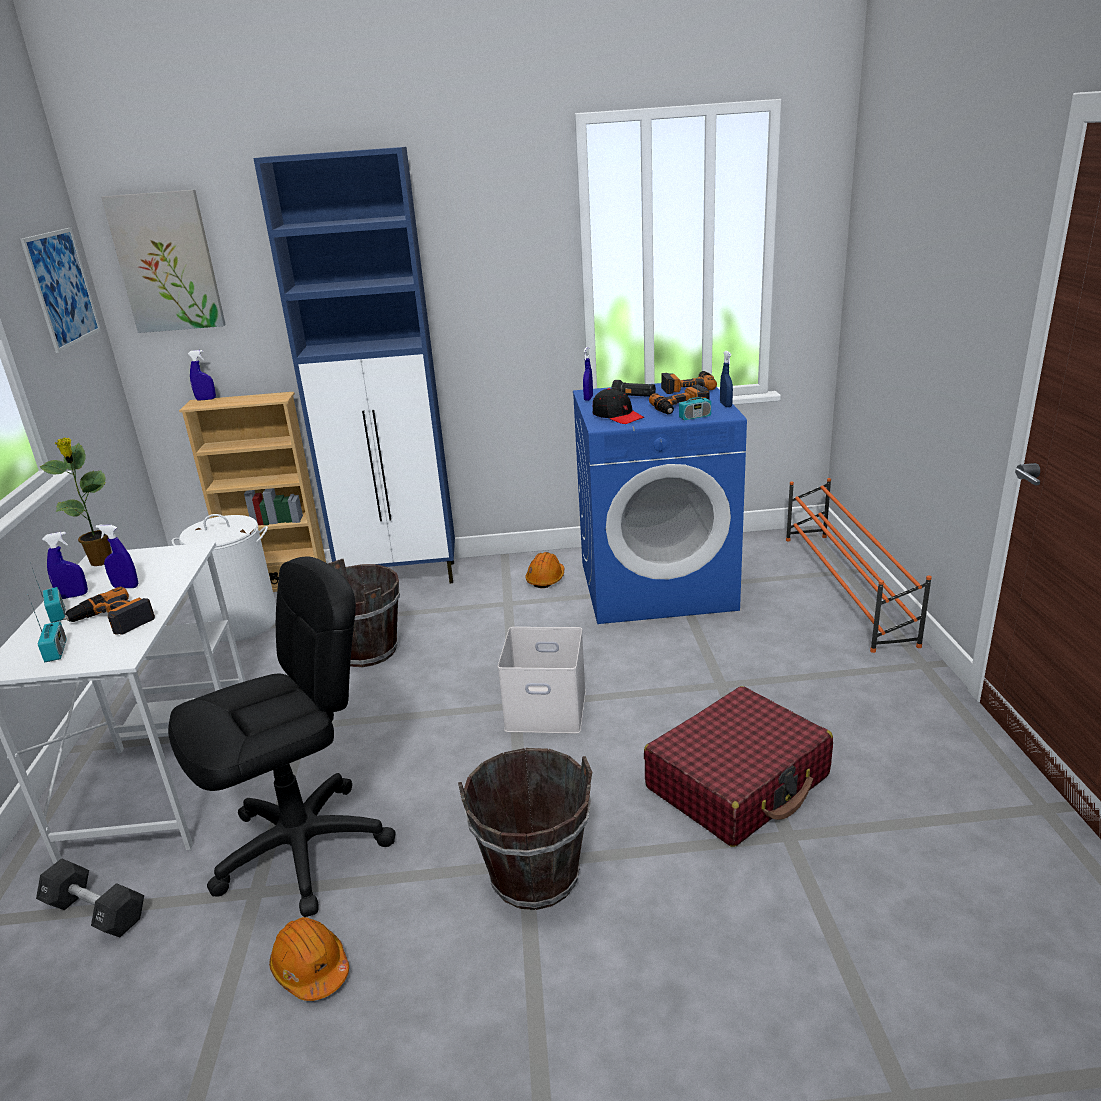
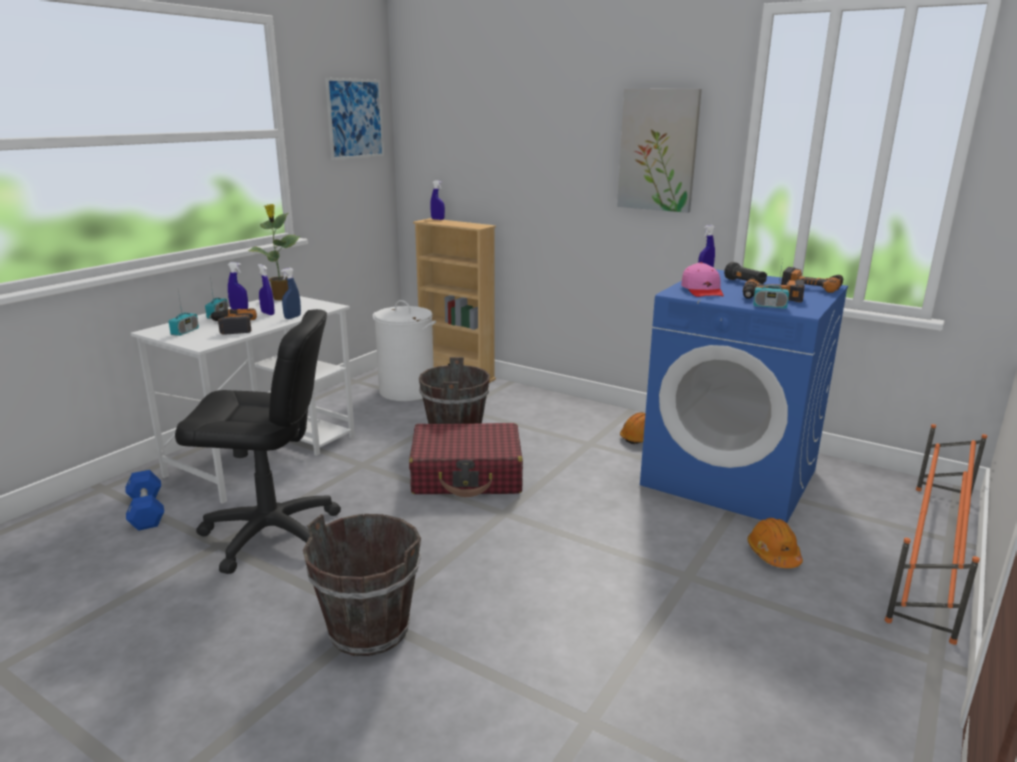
camera: 35 degrees right, 5 degrees down
(96, 911) = (146, 511): black dumbbell -> blue dumbbell
(167, 262) = (435, 112): picture -> picture (658, 150)
(311, 968) = (188, 603): orange hard hat -> orange hard hat (773, 554)
(401, 577) = (537, 399): blue cabinet -> none
(548, 708) = (524, 526): white storage box -> none
(617, 416) = (702, 290): black cap -> pink cap
(726, 405) = (819, 305): blue spray bottle -> blue spray bottle (292, 317)
(738, 782) = (601, 656): red suitcase -> red suitcase (467, 475)

